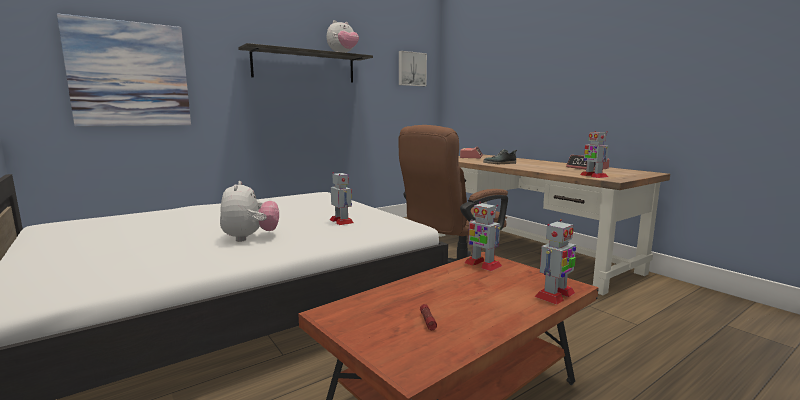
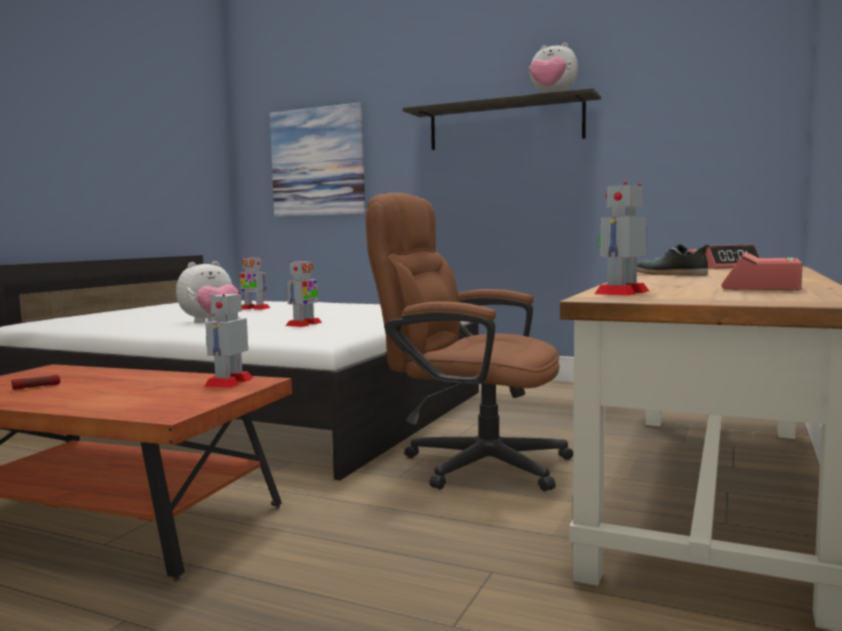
camera: 60 degrees right, 5 degrees down
(411, 69) = (722, 96): picture -> none
(554, 295) = (126, 411): toy robot -> toy robot (254, 308)

